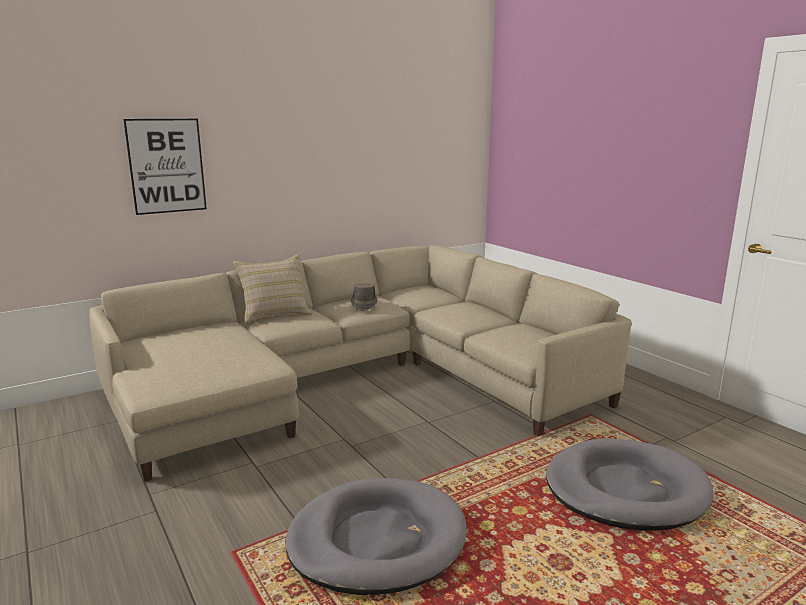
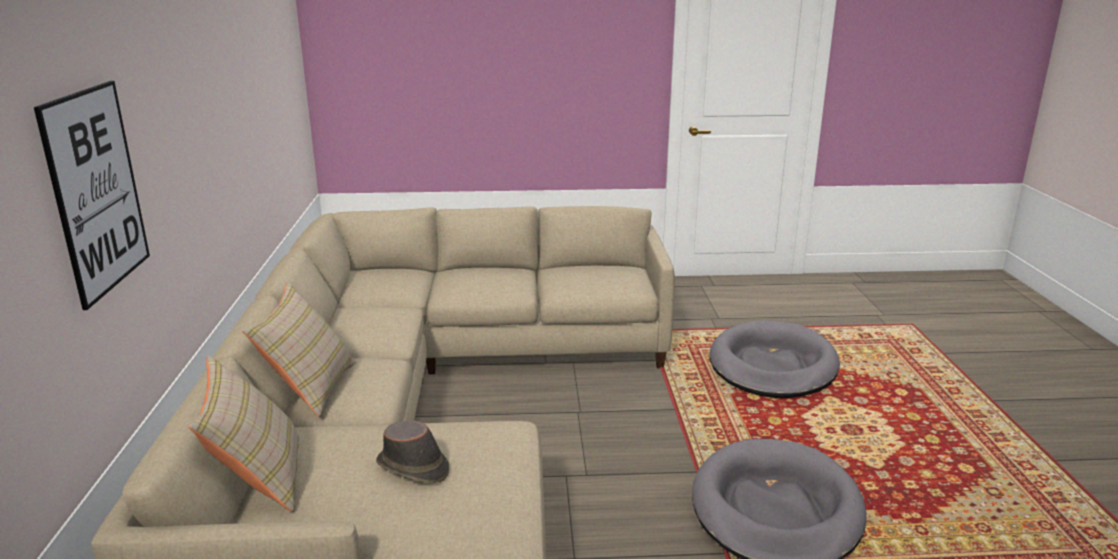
camera: 60 degrees left, 5 degrees up
(180, 329) = (258, 478): none -> beige pillow
(364, 305) = (376, 322): brown hat -> brown hat (413, 467)

